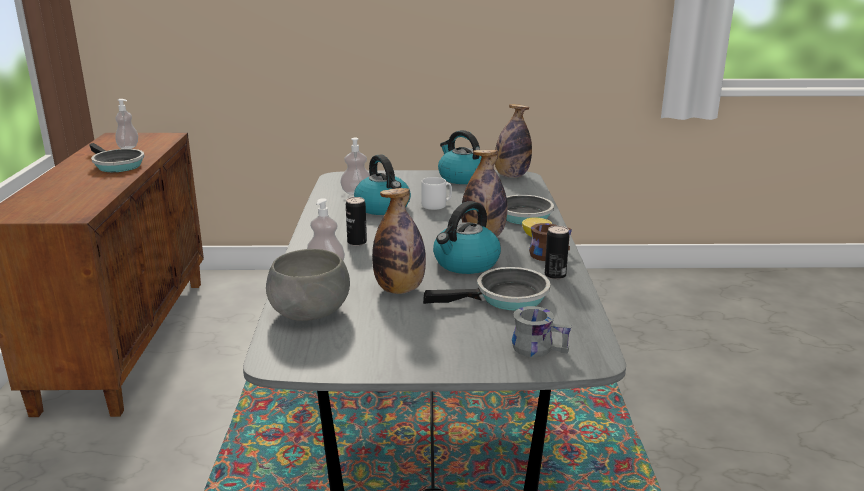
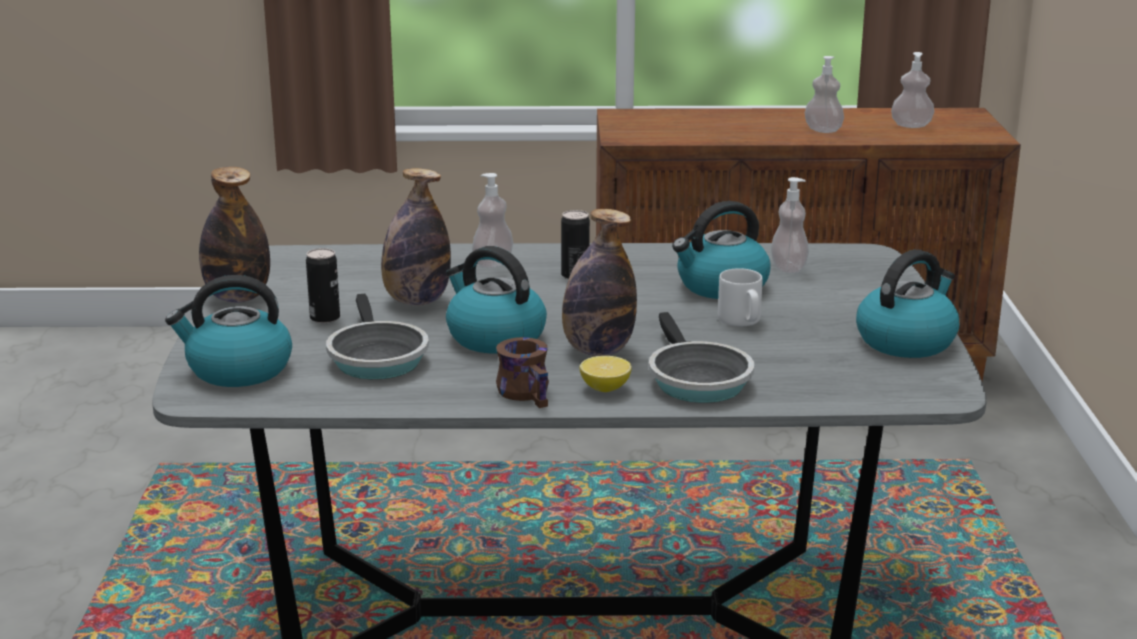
camera: 90 degrees right, 0 degrees up
(116, 165) = (823, 130): frying pan -> soap dispenser
(310, 311) = (369, 262): grey bowl -> none
(511, 176) = (940, 384): bottle -> bottle (238, 297)
(539, 347) = (238, 370): grey mug -> kettle
(555, 275) = (444, 392): can -> can (325, 318)

